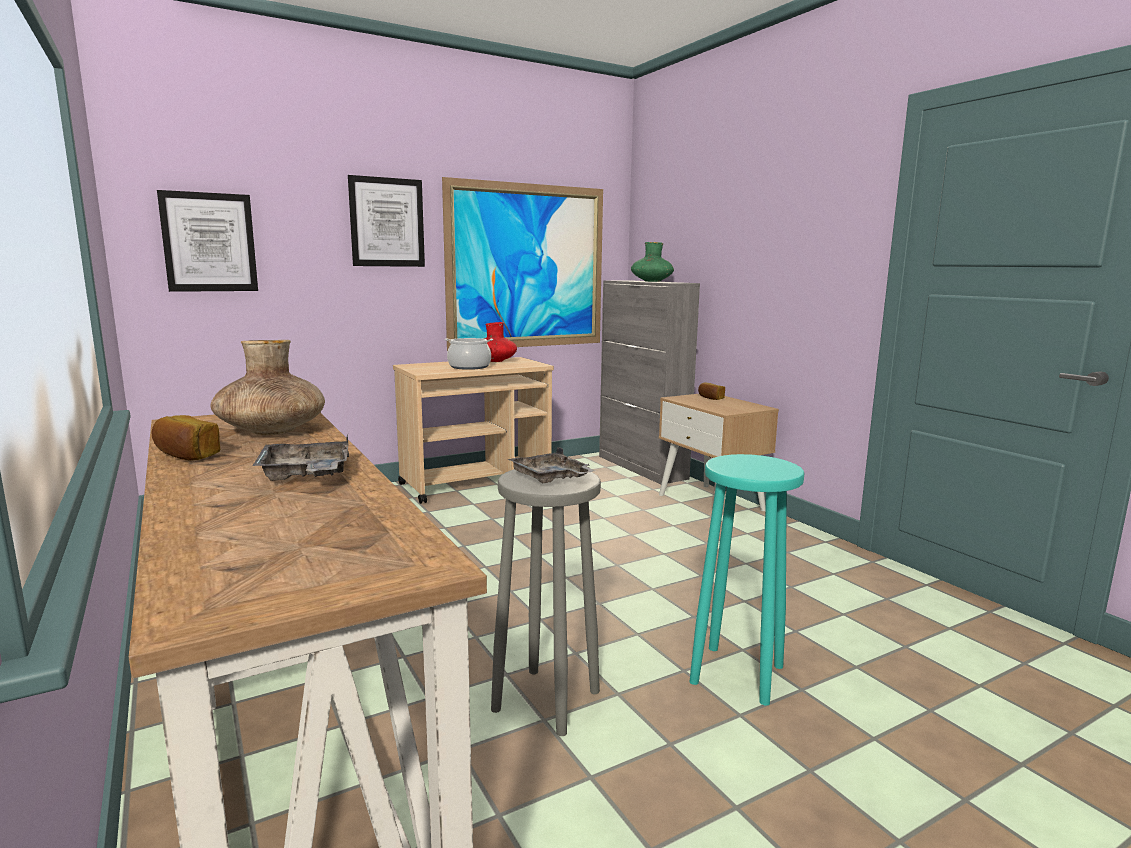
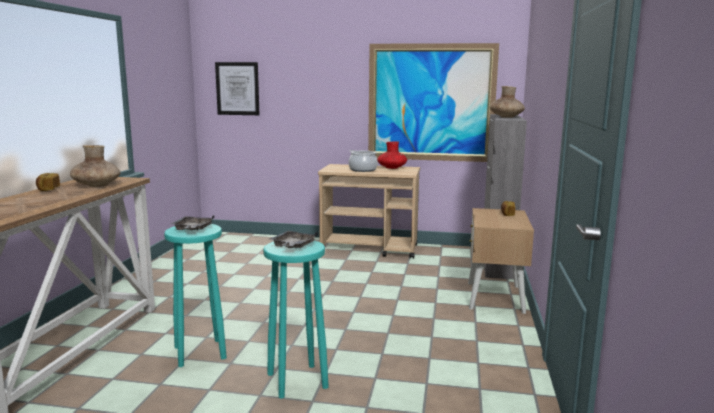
camera: 40 degrees right, 0 degrees up
(306, 475) = (45, 201): grey tray -> grey tray (293, 246)
(387, 222) = (332, 74): picture -> none
(547, 699) = (201, 352): grey stool -> turquoise stool
(651, 281) = (506, 117): green vase -> brown vase

